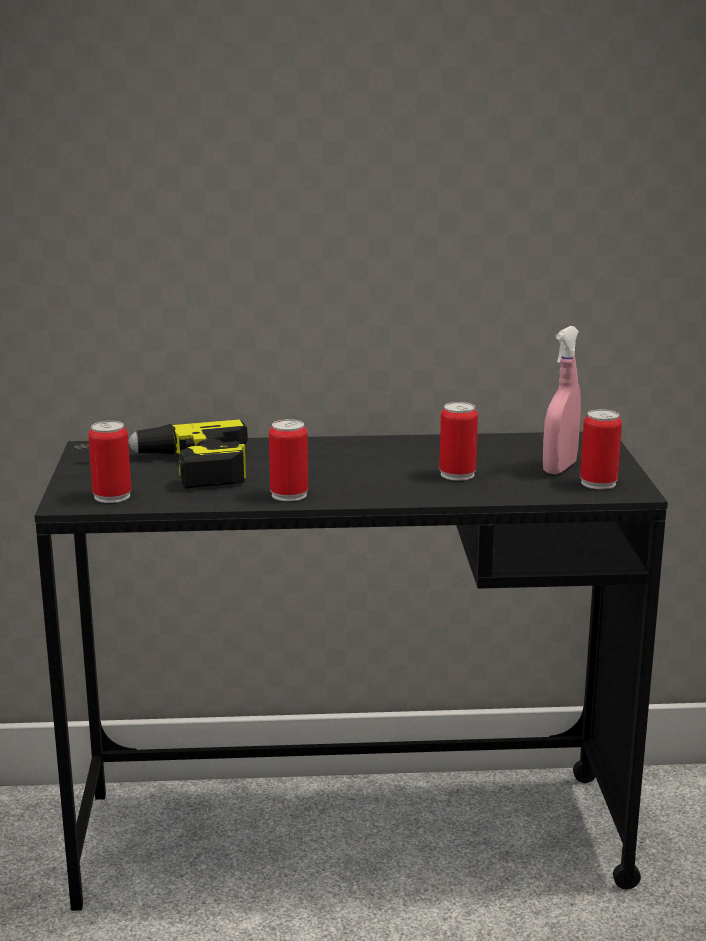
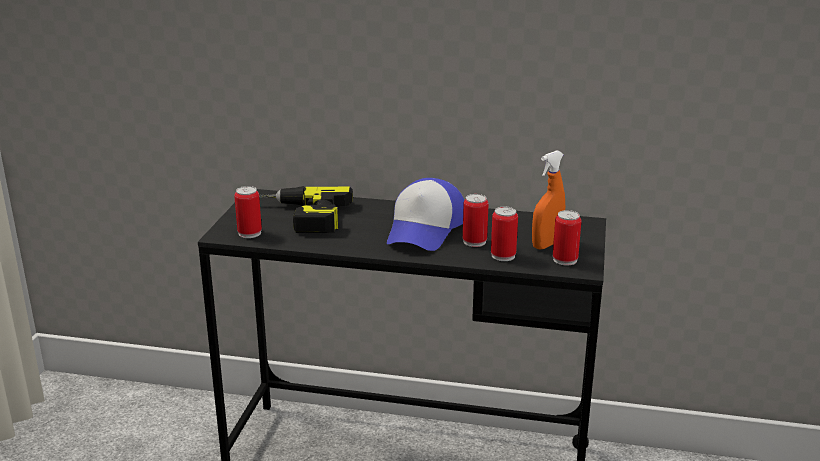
camera: 15 degrees right, 5 degrees up
(289, 494) = (357, 245): can -> can (503, 255)
(376, 467) = (425, 230): none -> cap
(559, 468) = (546, 244): pink spray bottle -> orange spray bottle

